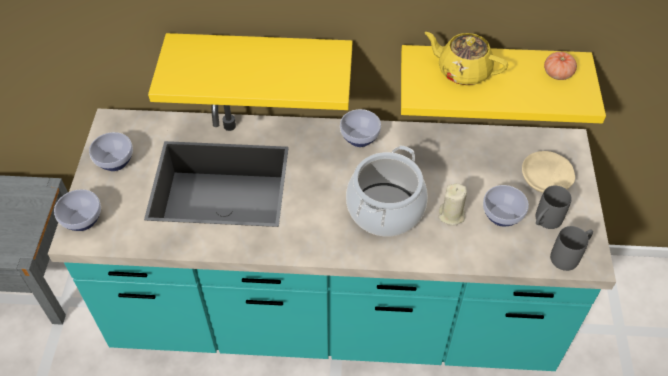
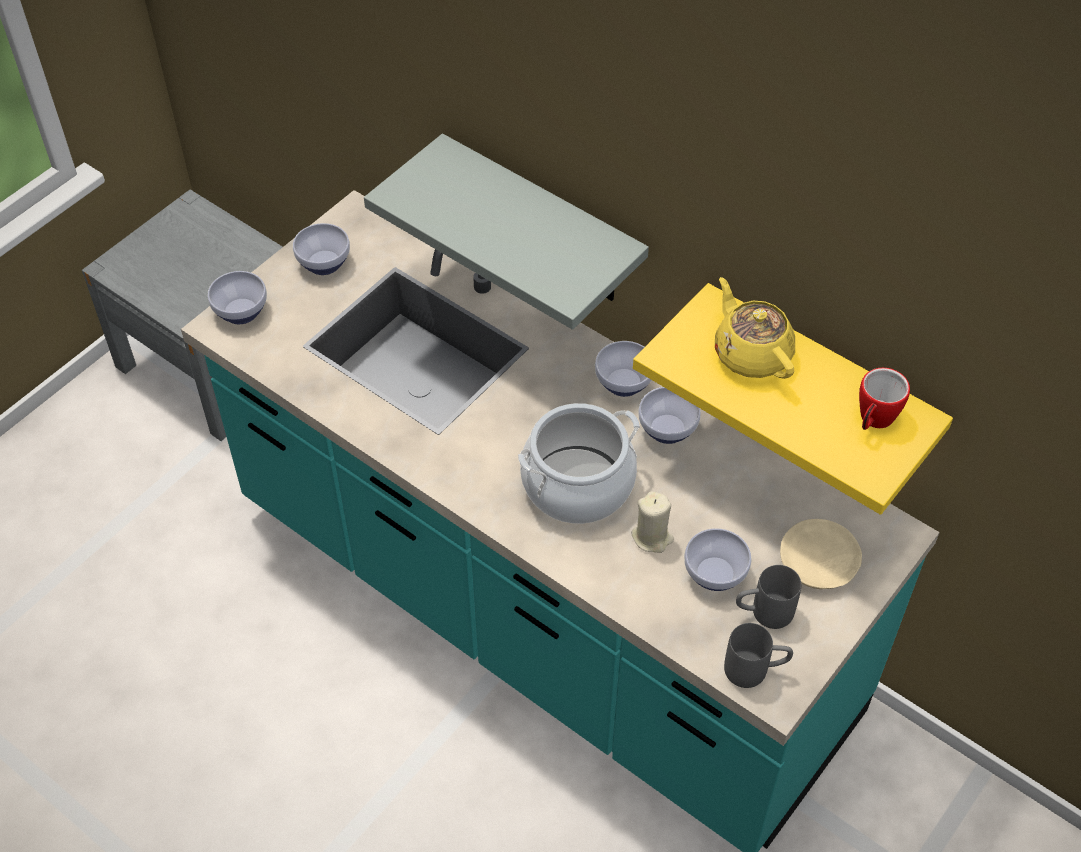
camera: 35 degrees right, 0 degrees up
(261, 63) = (542, 223): yellow shelf -> grey shelf
(407, 151) = (667, 431): none -> bowl
(557, 74) = (873, 420): tomato -> mug

